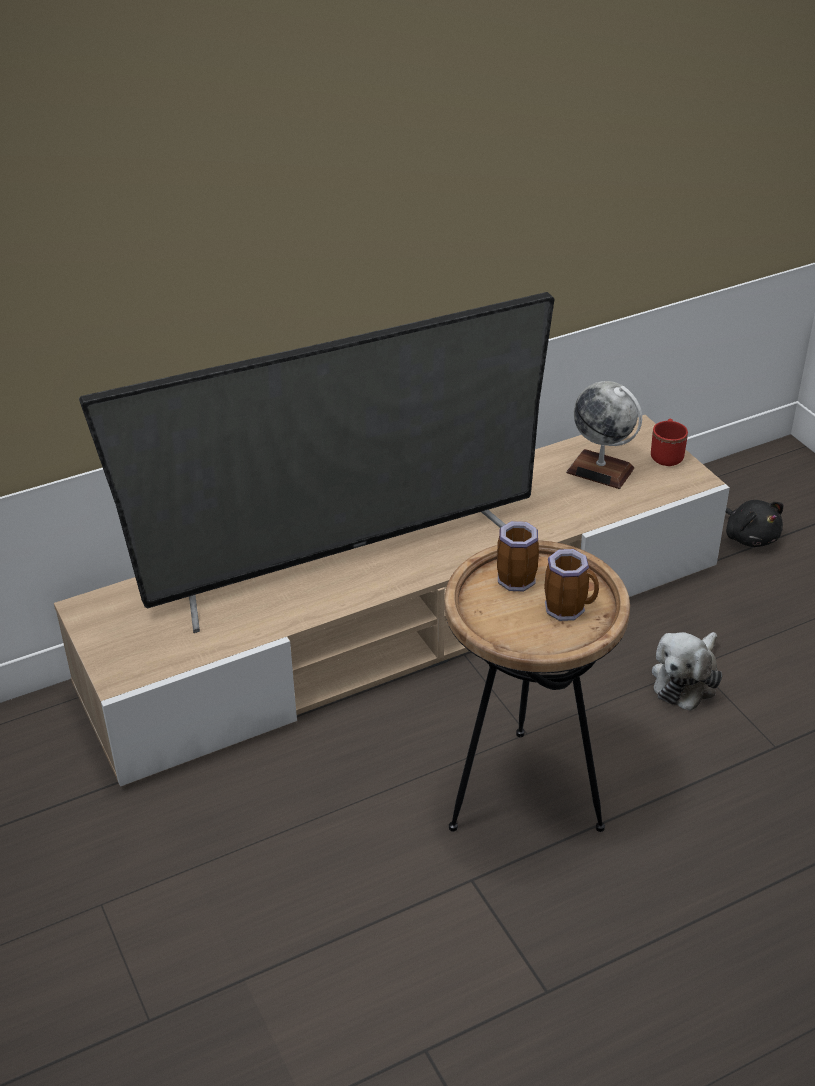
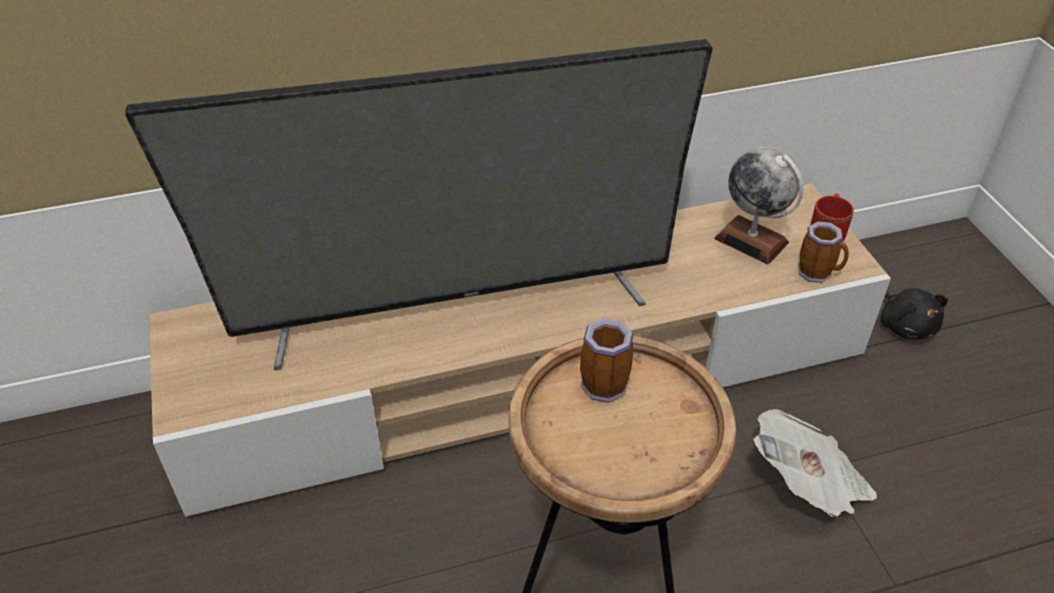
camera: 10 degrees right, 5 degrees up
(569, 608) = (658, 435): mug -> mug (818, 272)
(686, 680) = (808, 484): plush toy -> newspaper

